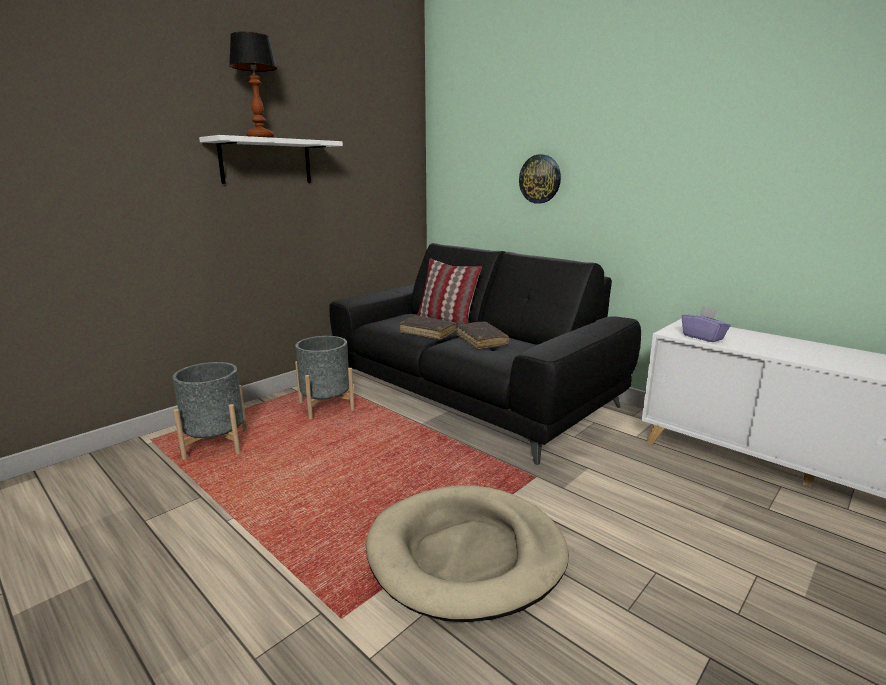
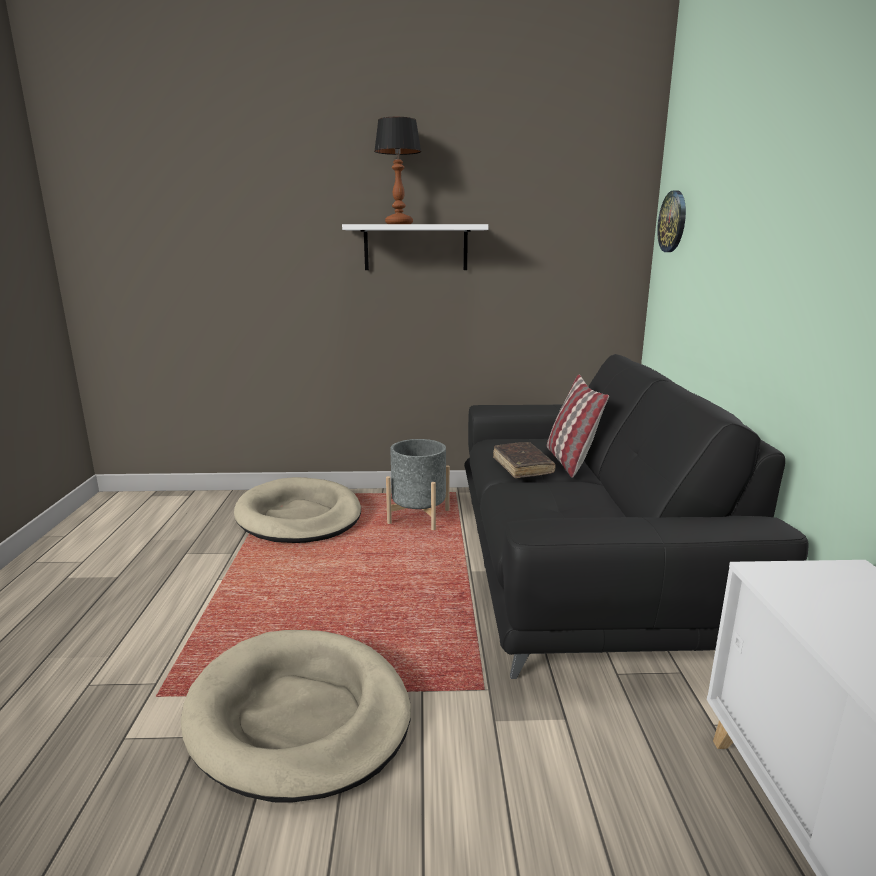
camera: 45 degrees right, 0 degrees up
(216, 444) = (299, 516): grey planter -> beige dog bed
(481, 341) = (559, 494): brown book -> none
(540, 179) = (741, 277): wall clock -> wall clock (673, 221)
(703, 337) = (807, 601): purple tissue box -> none

